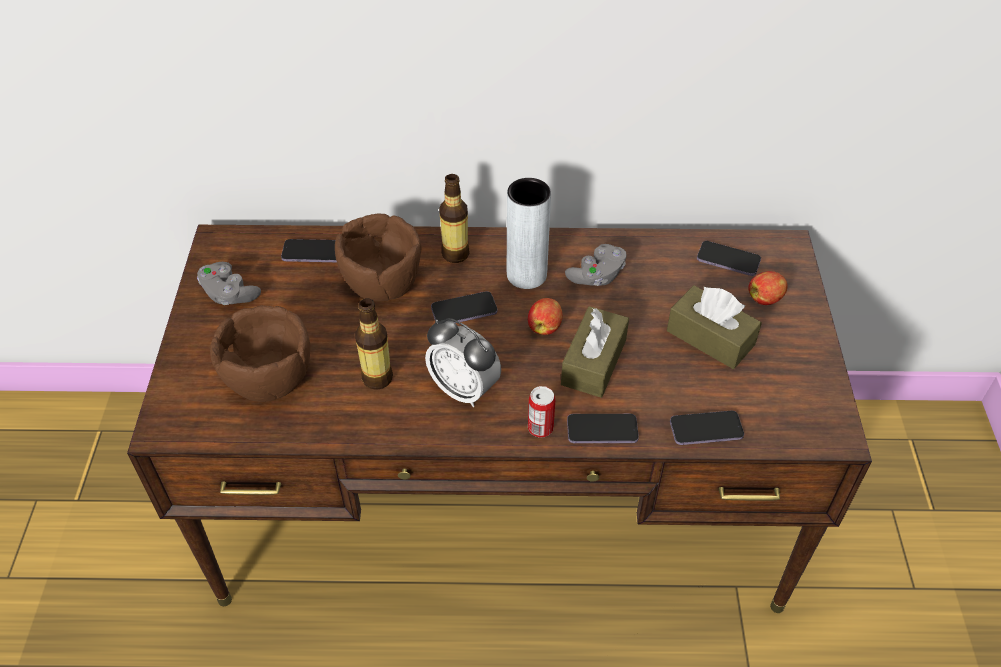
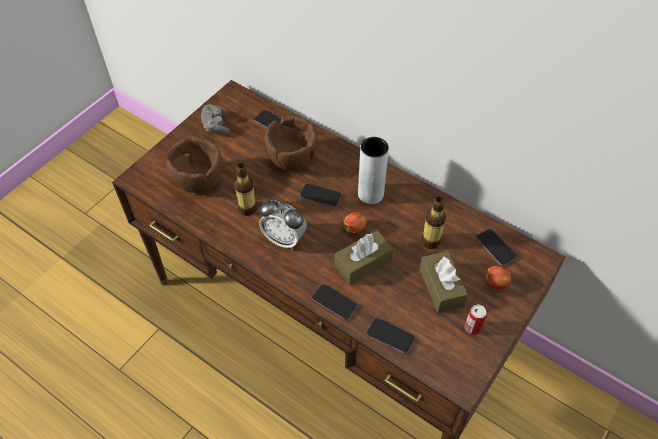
camera: 35 degrees right, 5 degrees up
(455, 254) = (343, 162): bottle -> bottle (430, 241)
(464, 389) = (284, 239): alarm clock -> alarm clock turned 45 degrees counterclockwise
(540, 428) = (304, 282): can -> can (472, 328)
(597, 276) = (409, 215): grey game controller -> none

